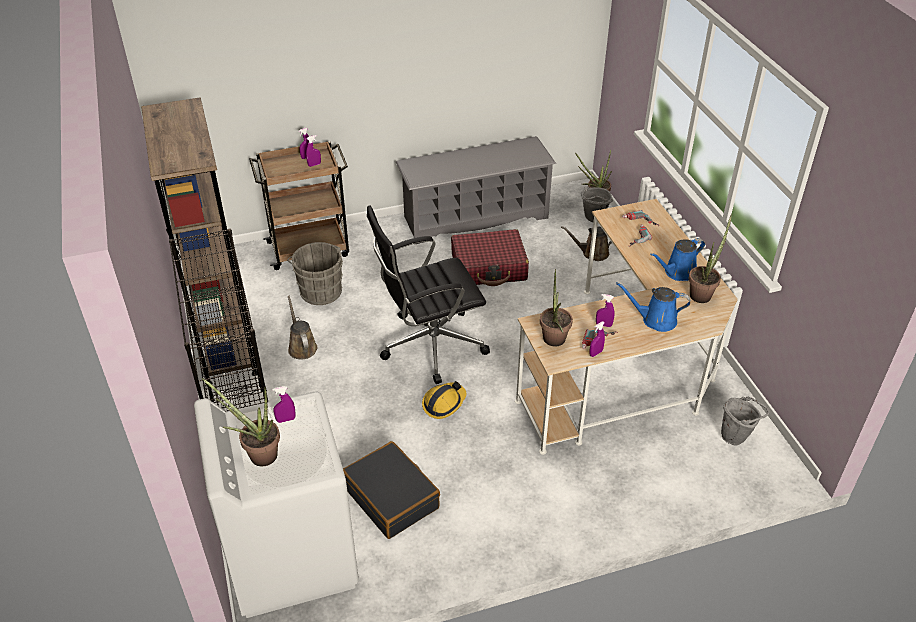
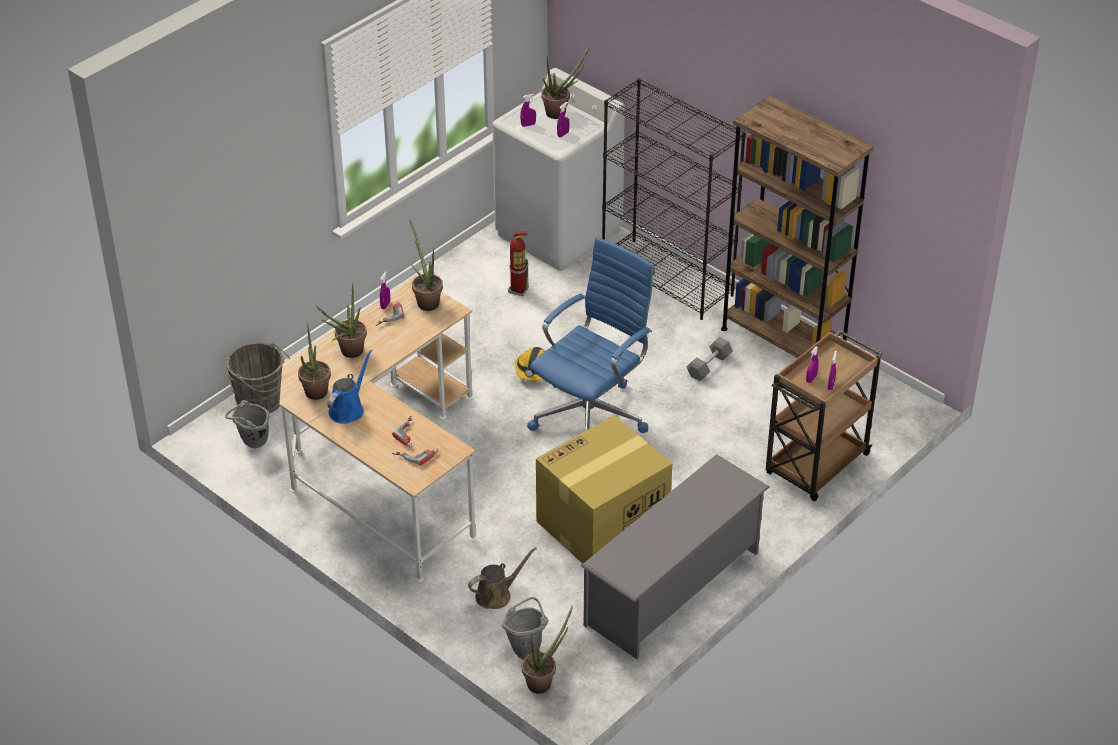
camera: 150 degrees right, 0 degrees up
(301, 347) = (709, 366): brown watering can -> grey dumbbell
(320, 290) = (753, 425): grey bucket -> grey bucket (262, 401)
(391, 497) = (518, 290): black suitcase -> fire extinguisher
(429, 345) = (592, 415): black office chair -> blue office chair
(489, 267) = (601, 525): red suitcase -> cardboard box
(603, 325) = (392, 331): purple spray bottle -> purple spray bottle (528, 125)
(655, 320) = (348, 353): blue watering can -> potted plant

